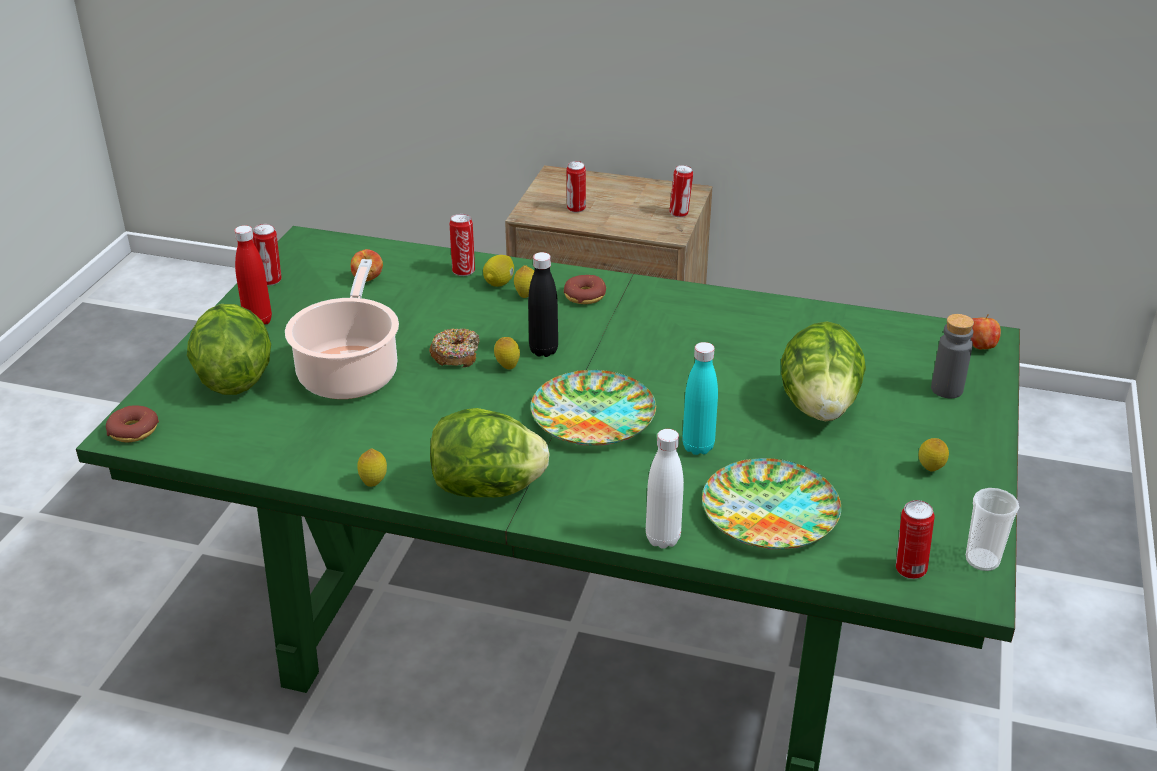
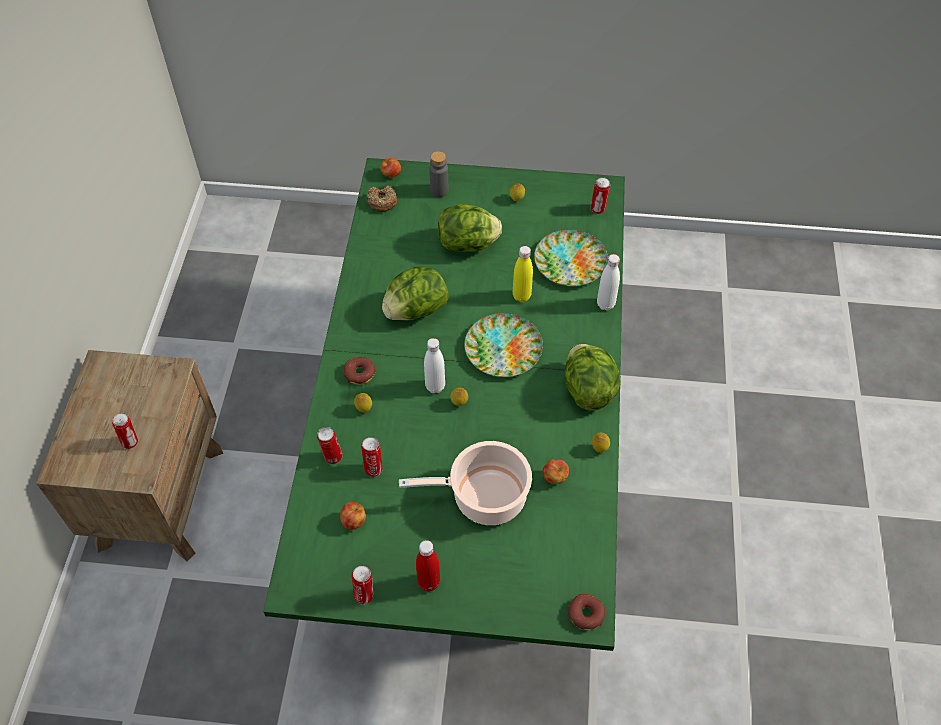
camera: 100 degrees left, 20 degrees up
(234, 378) = (508, 571): lettuce -> lettuce (415, 310)
(347, 434) = (554, 477): none -> apple
(456, 355) = (450, 436): donut -> donut (382, 202)
(500, 283) = (347, 429): lemon -> none
(543, 350) = (435, 386): black bottle -> white bottle
(680, 213) = (140, 367): can -> can (373, 468)
(698, 447) = (521, 296): turquoise bottle -> yellow bottle
(982, 560) = (582, 184): cup -> none

